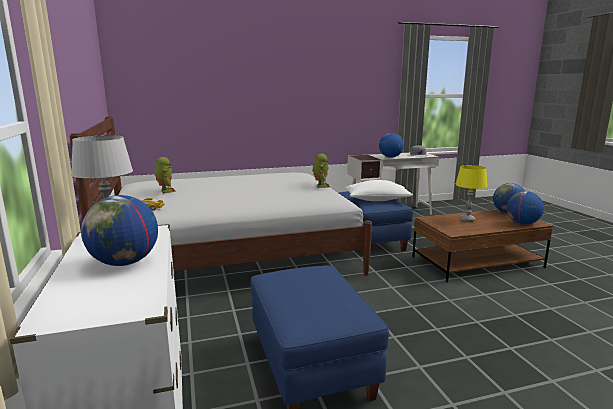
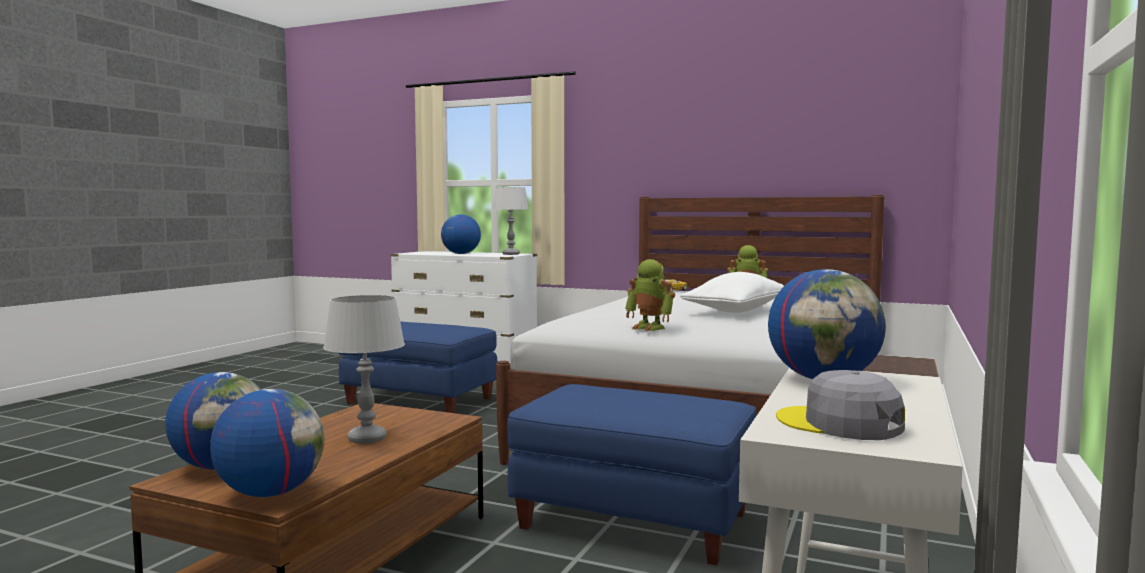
camera: 130 degrees right, 10 degrees down
(377, 200) = (600, 398): white pillow -> white pillow (736, 311)
(467, 220) = (367, 439): yellow table lamp -> grey table lamp

